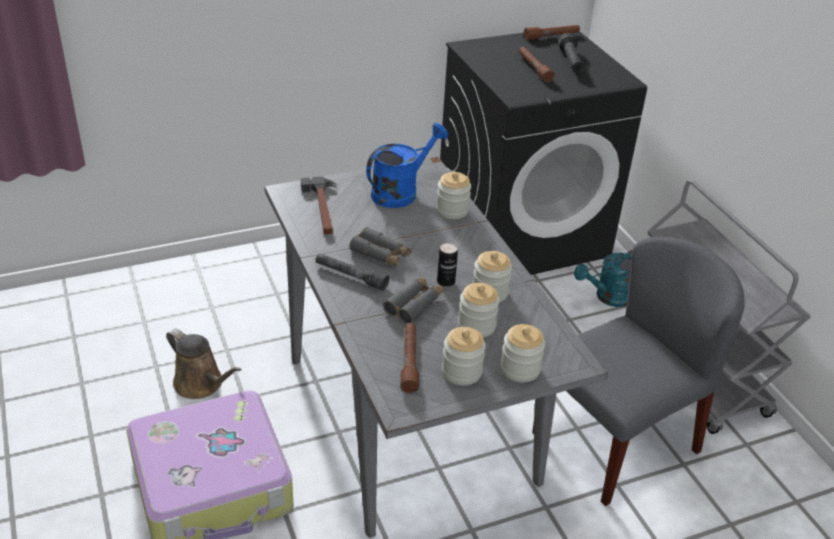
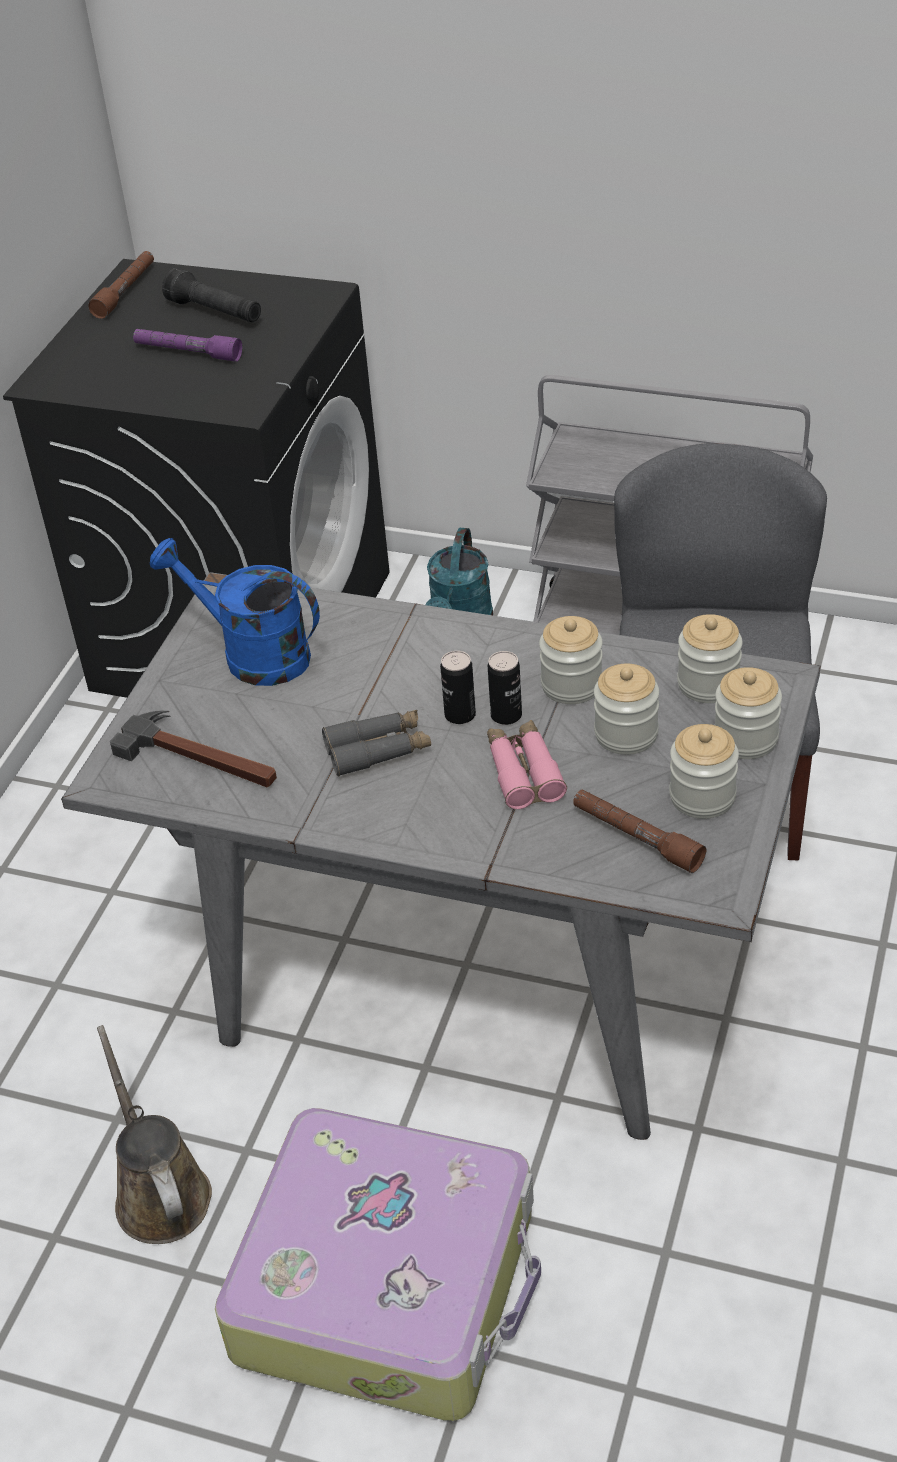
camera: 45 degrees left, 5 degrees up
(201, 384) = (159, 1192): brown watering can -> brown watering can turned 105 degrees counterclockwise
(350, 276) = (395, 807): grey flashlight -> none
(400, 191) = (252, 654): blue watering can -> blue watering can turned 60 degrees counterclockwise
(414, 304) = (523, 772): grey binoculars -> pink binoculars
(430, 267) = (460, 715): none -> can
(452, 210) = (356, 625): jar -> jar (708, 684)
(534, 68) = (187, 352): brown flashlight -> purple flashlight

